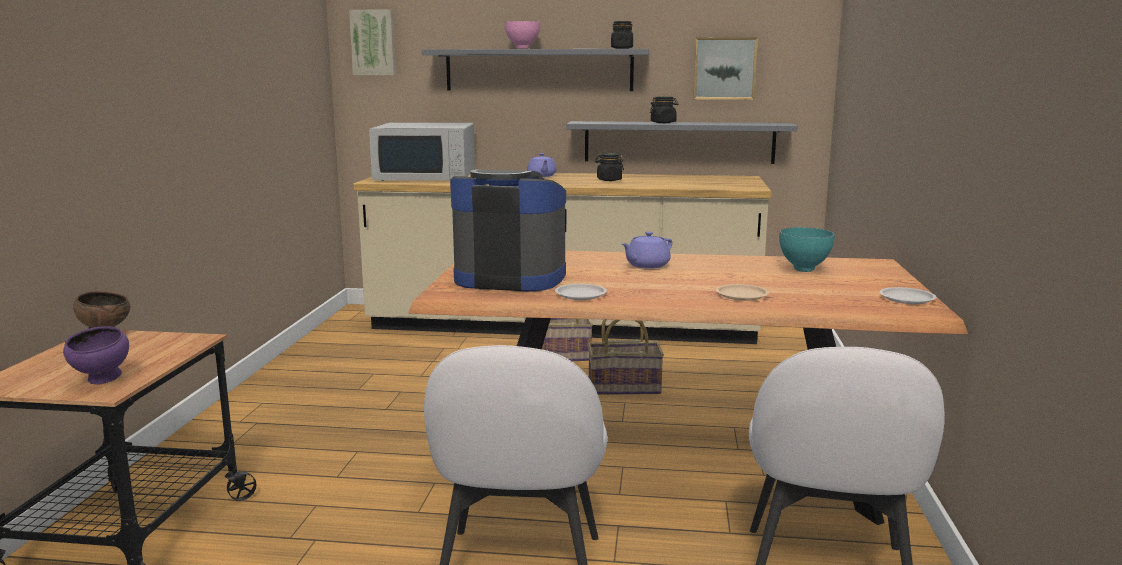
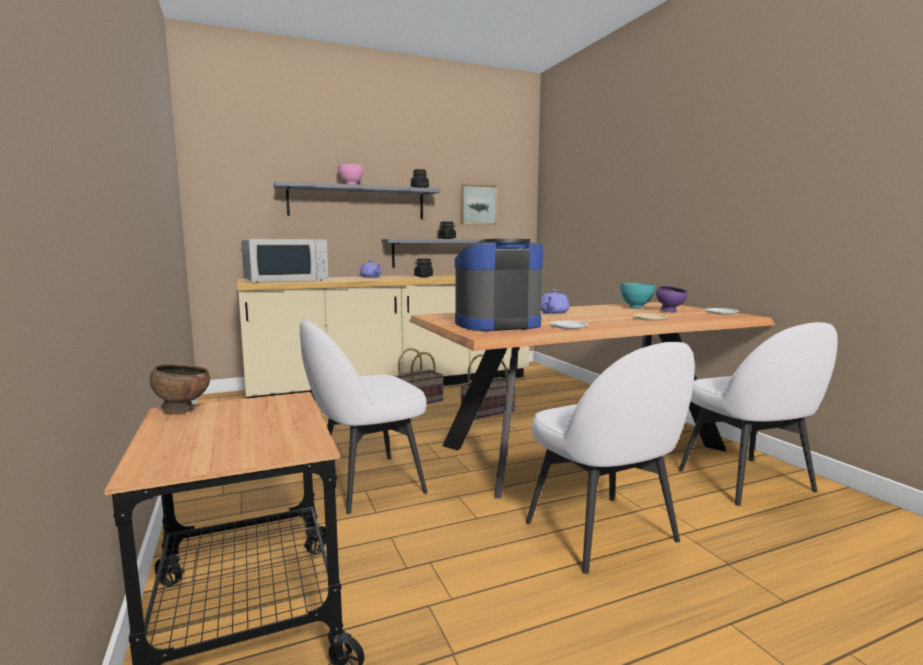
camera: 30 degrees left, 5 degrees down
(103, 381) = (279, 441): purple bowl -> purple bowl (670, 311)
(368, 444) = (367, 483): none -> white chair
(373, 42) = (221, 176): picture -> none

